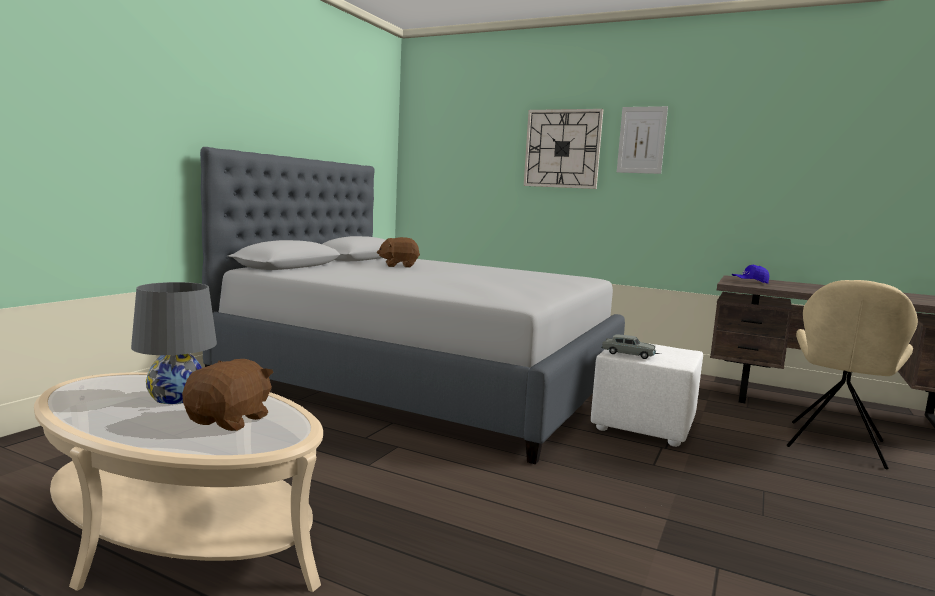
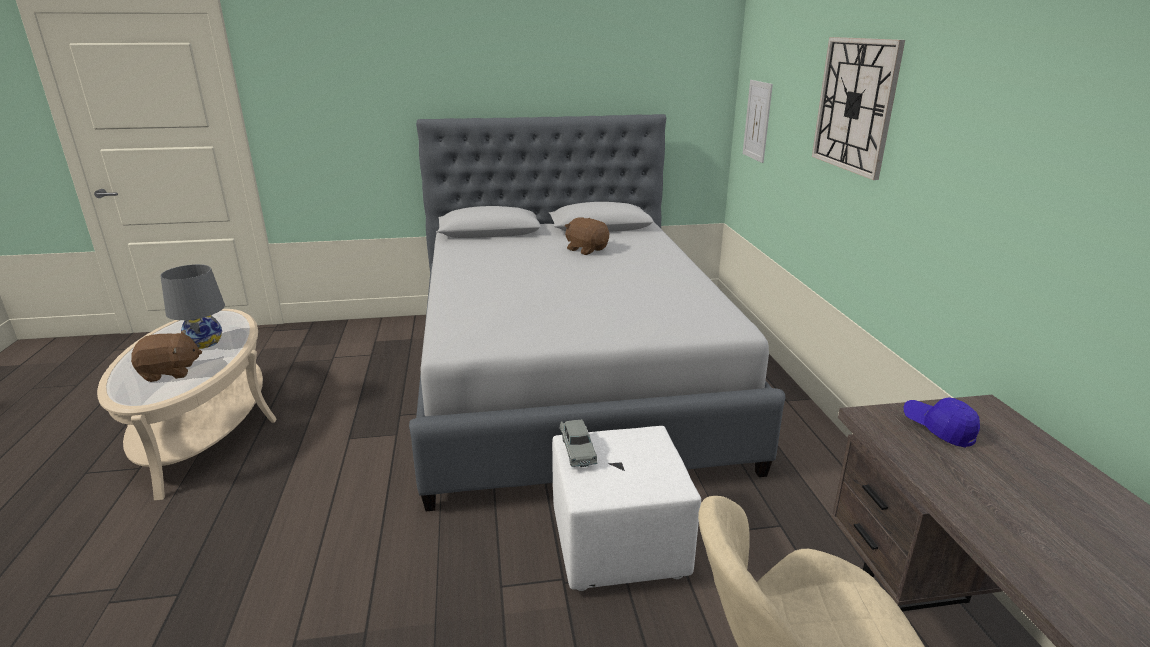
camera: 55 degrees right, 15 degrees up
(641, 140) = (940, 103): picture -> picture (757, 120)

